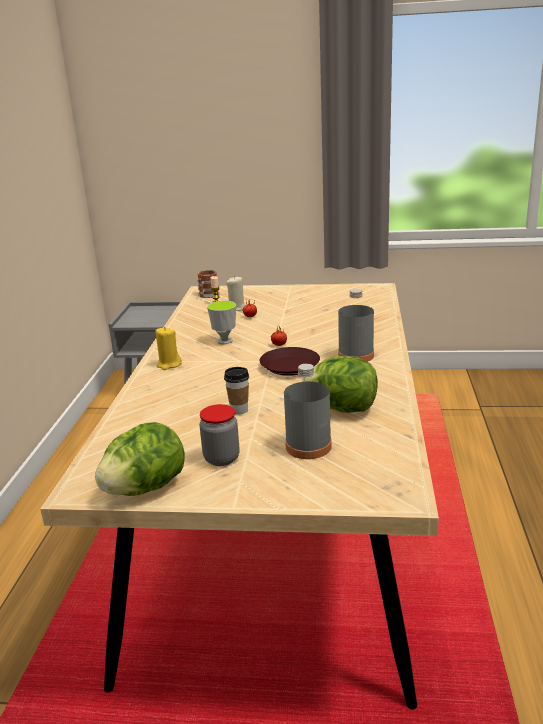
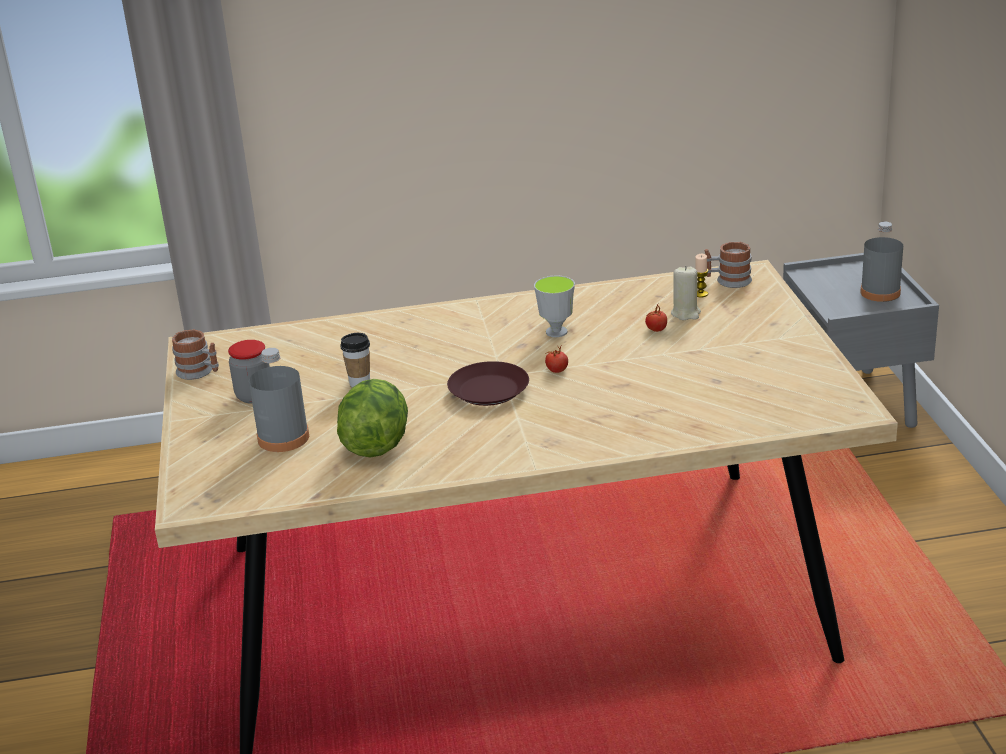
camera: 75 degrees right, 5 degrees up
(145, 488) = (199, 372): lettuce -> mug
(169, 364) = (470, 315): yellow candle -> none
(356, 356) = (538, 431): grey bottle -> grey bottle (880, 292)

